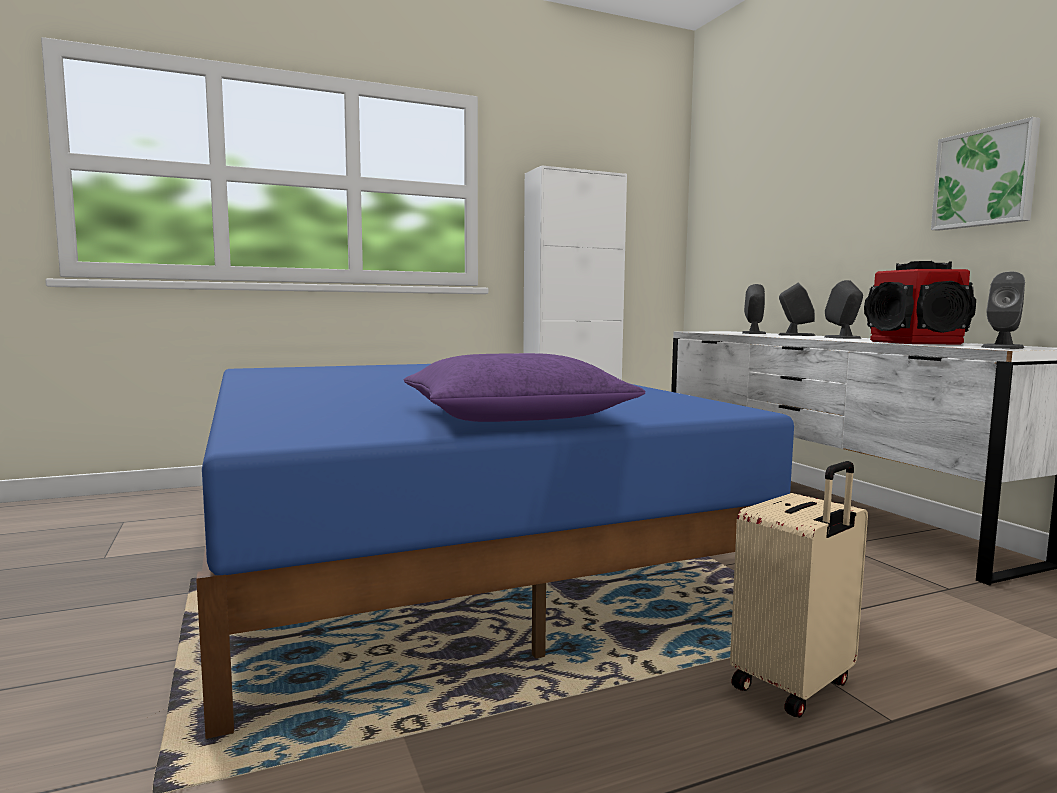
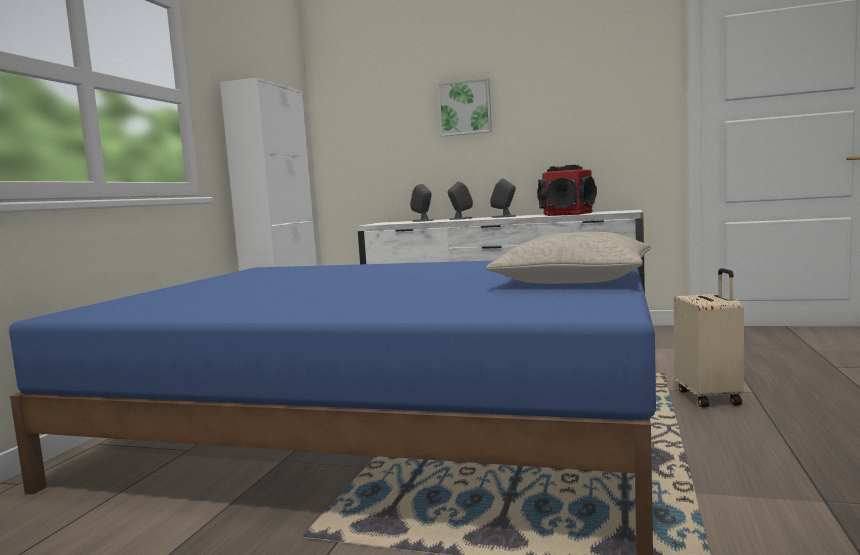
camera: 50 degrees left, 0 degrees up
(512, 416) = (573, 279): purple pillow -> beige pillow
(985, 178) = (572, 116): picture -> picture (465, 108)
(1002, 347) = (622, 211): grey speaker -> none

